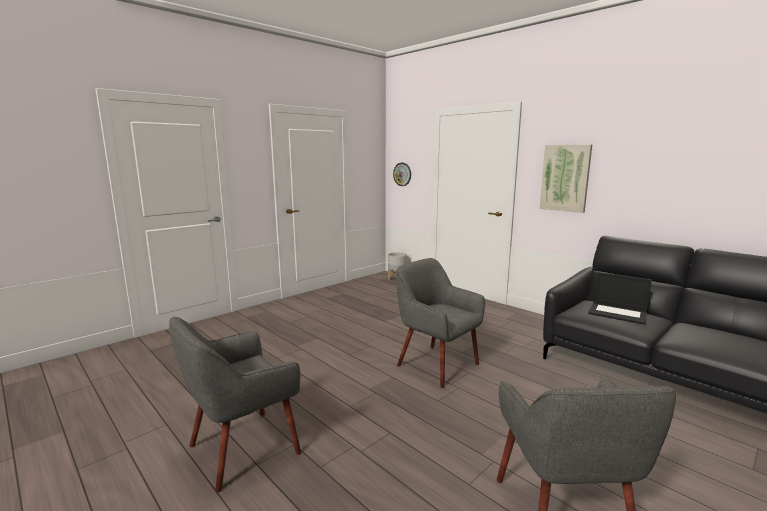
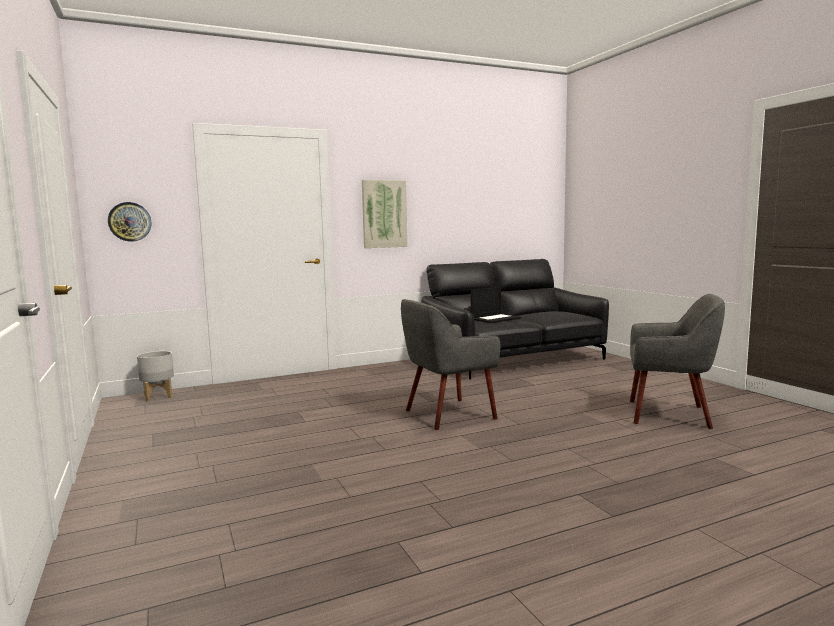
camera: 70 degrees left, 5 degrees down
(242, 448) = (583, 524): grey armchair -> none

